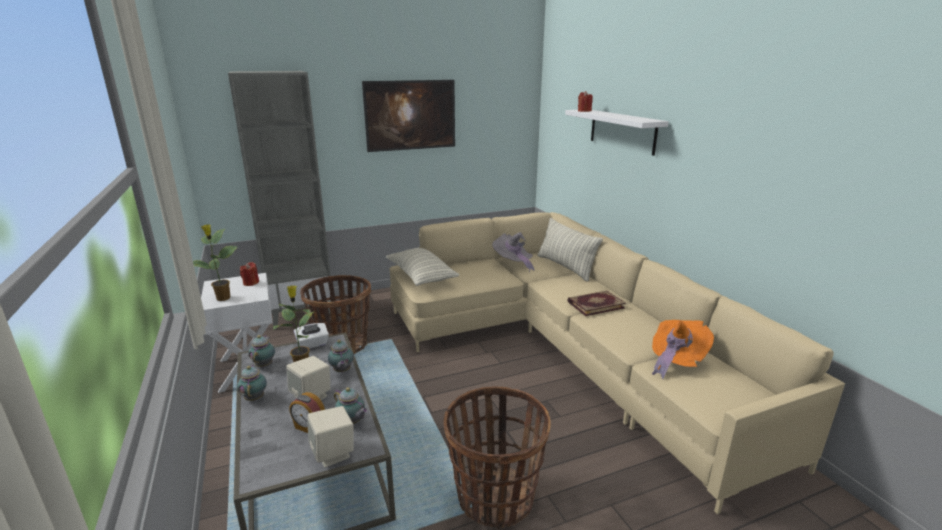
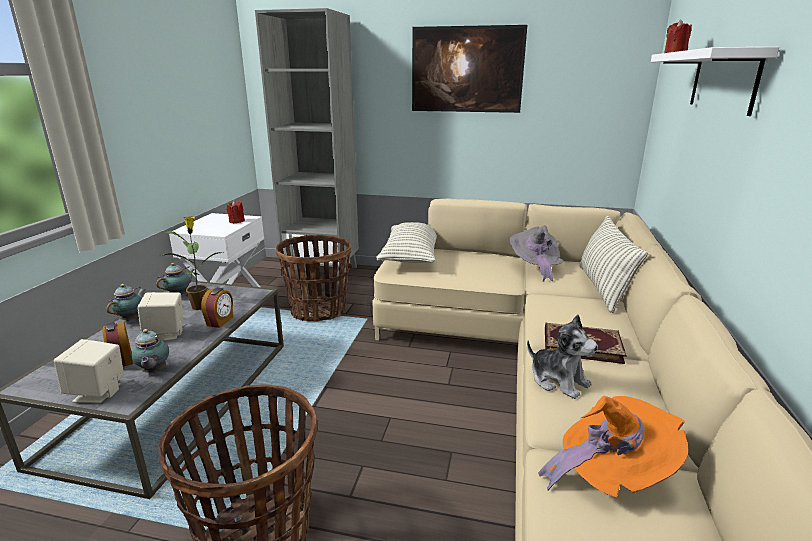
camera: 35 degrees right, 0 degrees up
(223, 298) = (198, 228): potted plant -> none
(313, 344) = (236, 290): white tissue box -> none
(342, 371) = (220, 321): teapot -> alarm clock
(608, 328) = (558, 380): none -> plush toy

